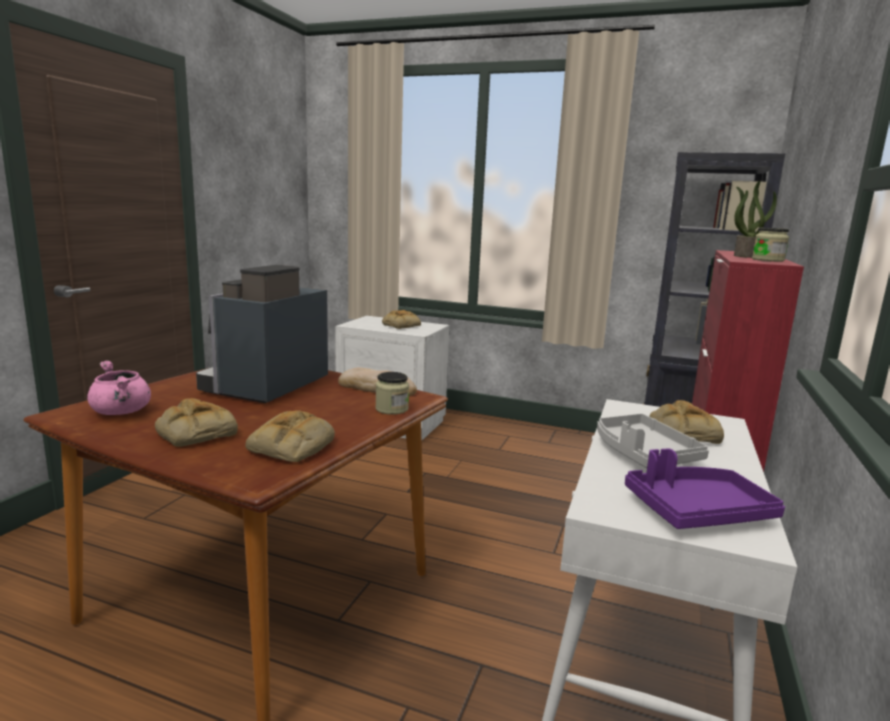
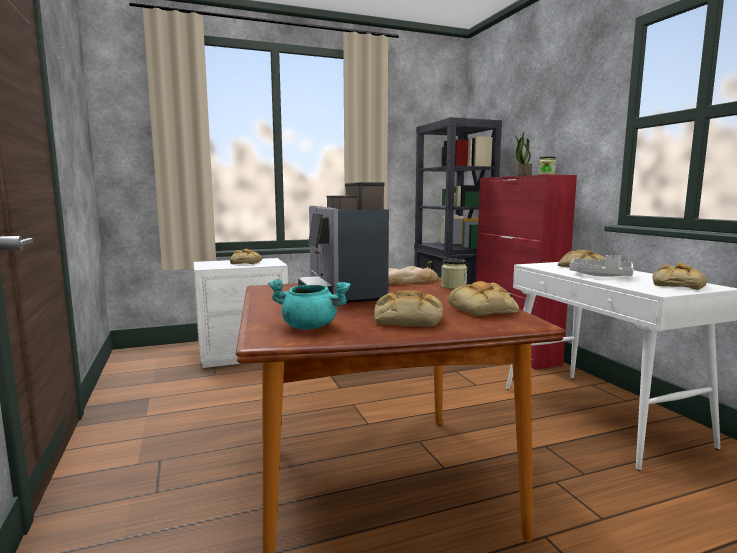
camera: 40 degrees left, 5 degrees down
(122, 412) = (310, 327): pink cooking pot -> turquoise cooking pot
(697, 511) = (677, 285): purple tray -> bread

